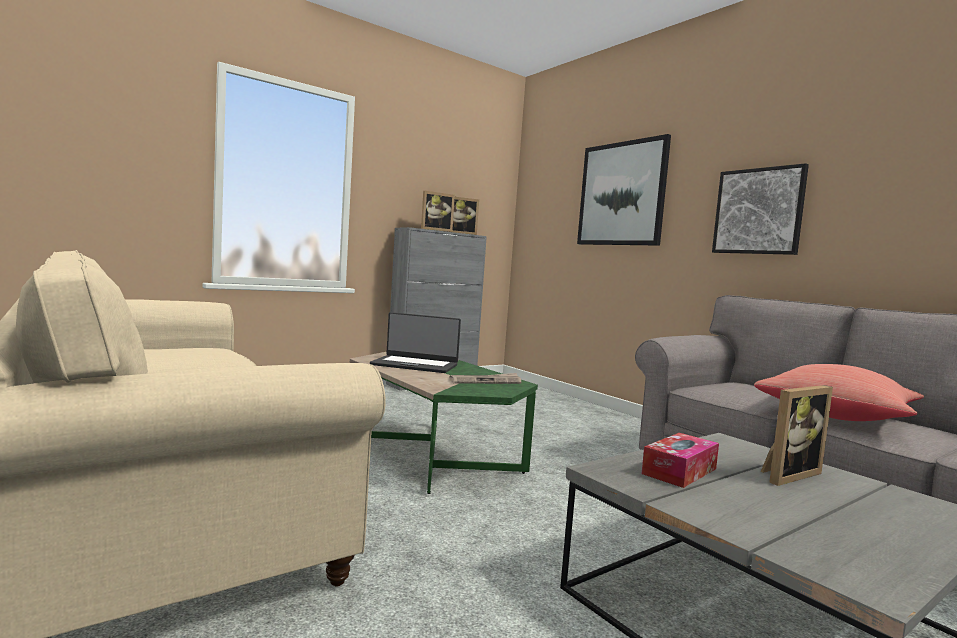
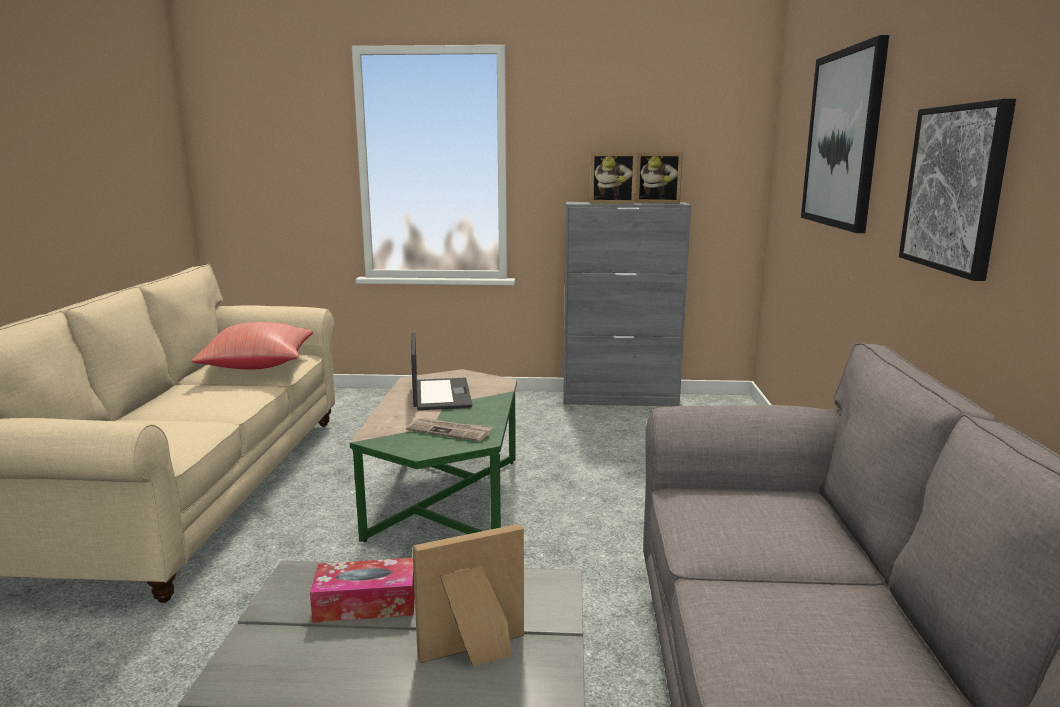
camera: 40 degrees right, 10 degrees up
(415, 365) = (440, 395): laptop -> laptop turned 150 degrees counterclockwise
(786, 474) = (476, 653): picture frame -> picture frame turned 150 degrees clockwise
(836, 416) = (780, 601): red pillow -> red pillow (259, 366)

